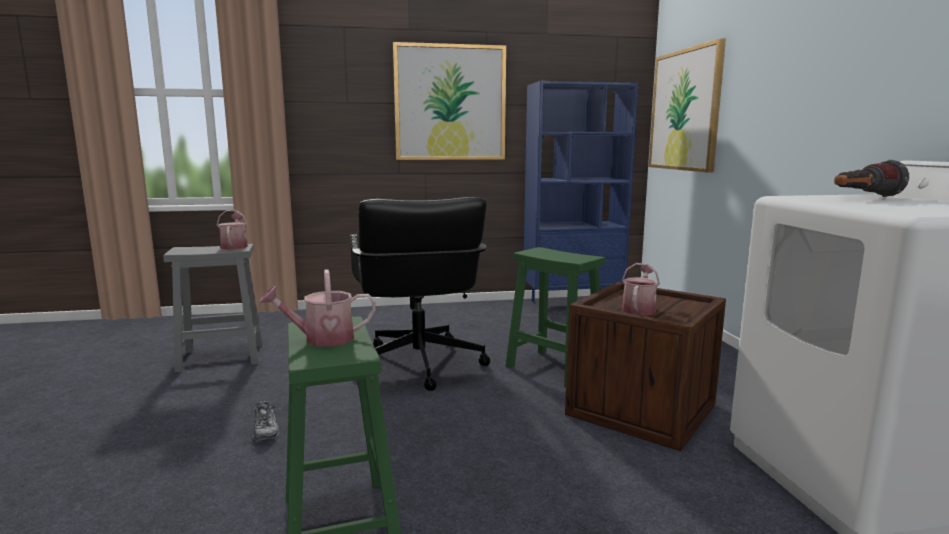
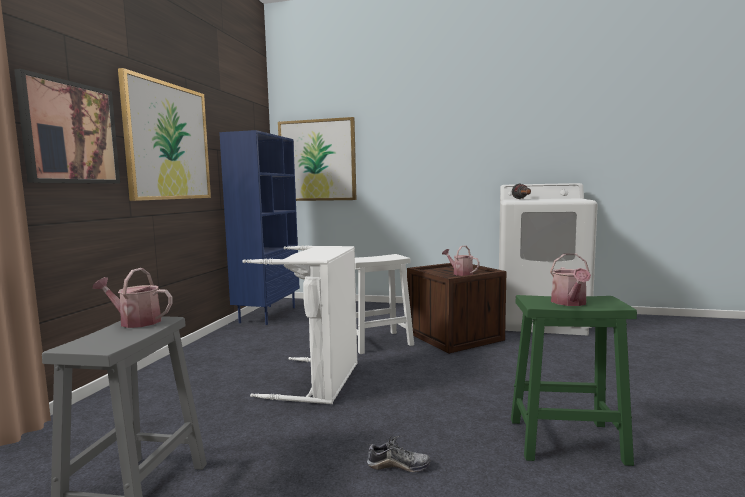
camera: 65 degrees left, 5 degrees down
(341, 105) = (70, 133): none -> picture
(418, 365) = (320, 381): black office chair -> white laundry basket
(556, 368) = (379, 342): green stool -> white stool

